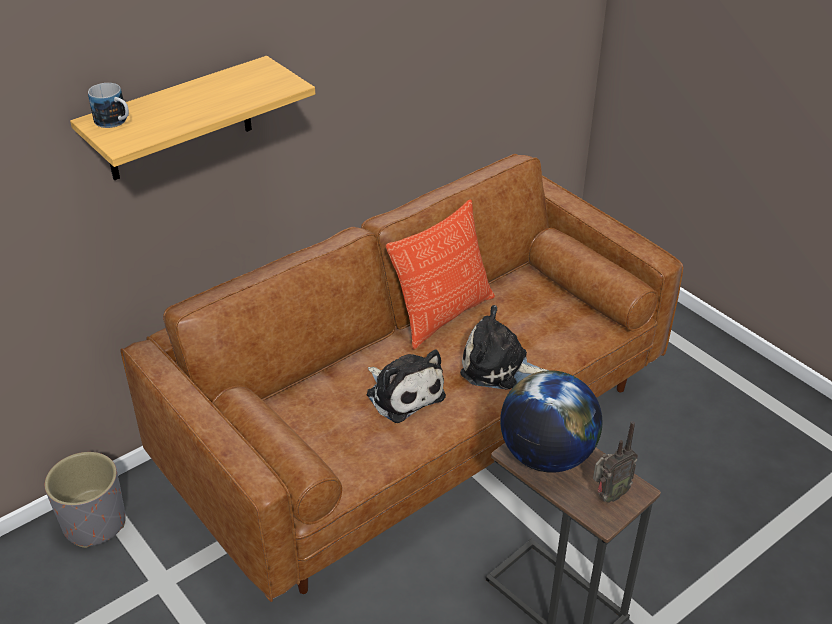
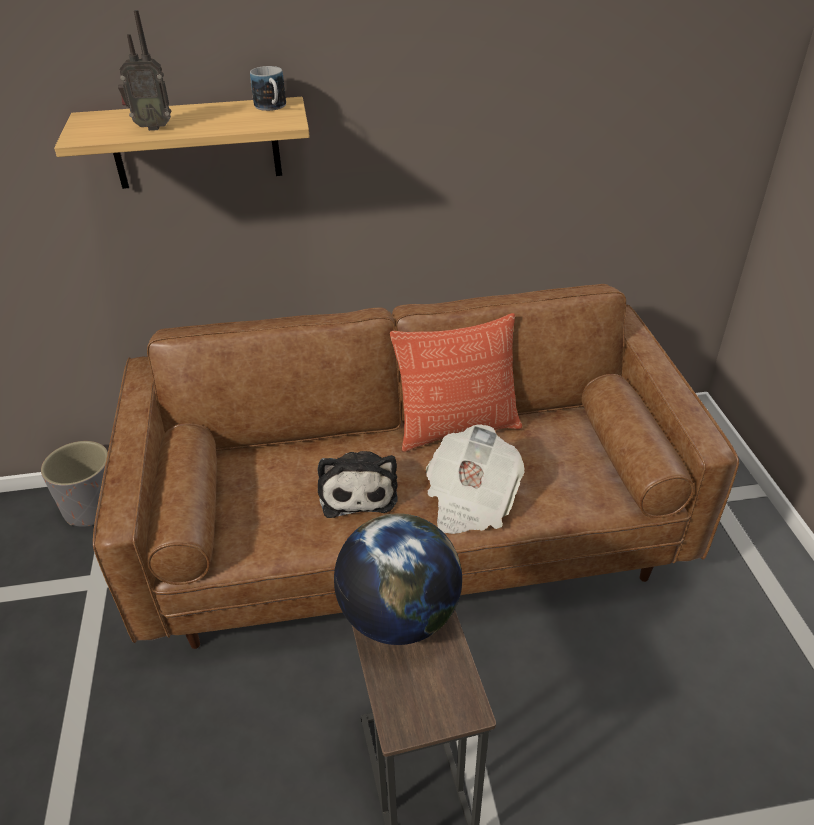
camera: 30 degrees right, 0 degrees up
(115, 122) = (100, 121): mug -> mug (272, 108)
(498, 367) = (470, 500): plush toy -> newspaper
(608, 495) = (429, 697): radio -> radio (152, 127)

